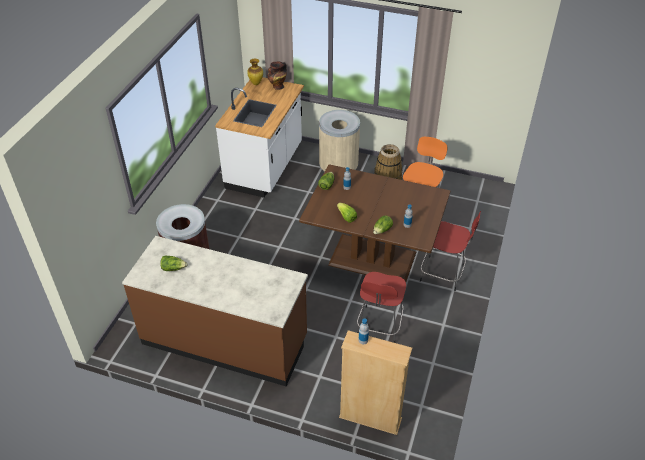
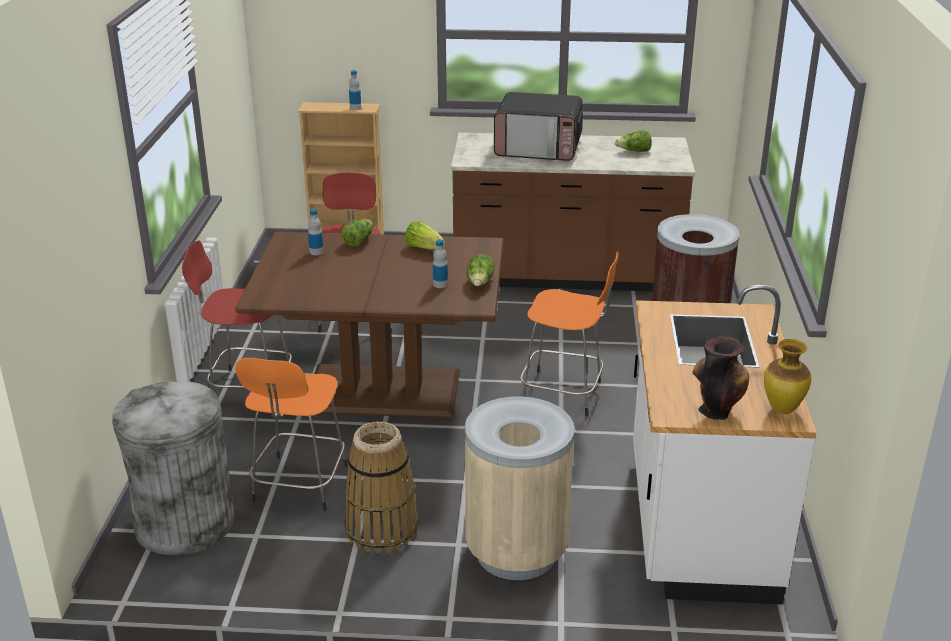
camera: 165 degrees right, 15 degrees down
(236, 285) = (538, 149): none -> microwave
(281, 239) = (565, 393): none -> orange stool
(466, 202) = (184, 523): none -> grey trash can

